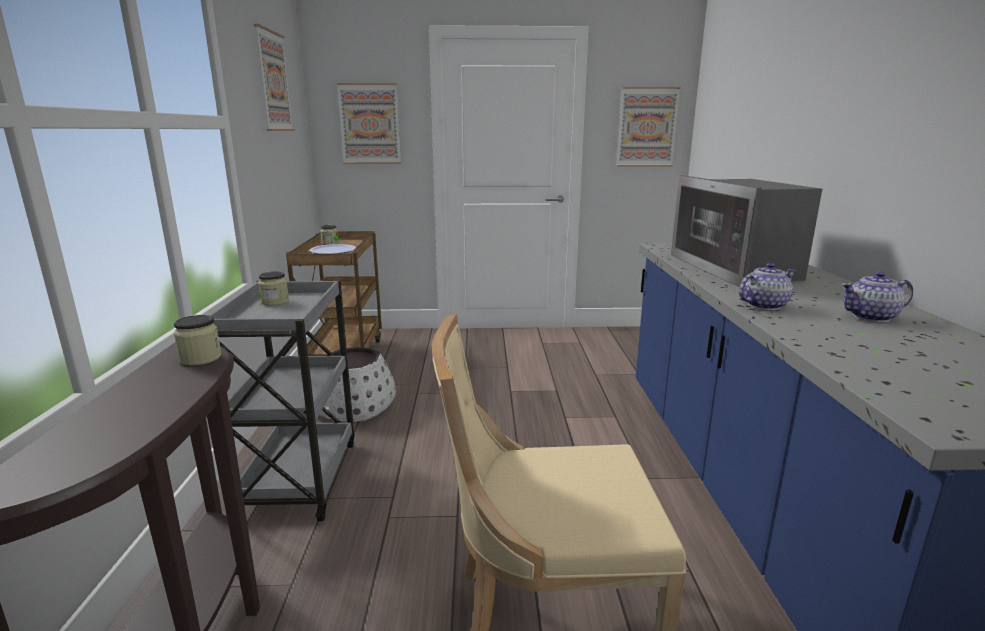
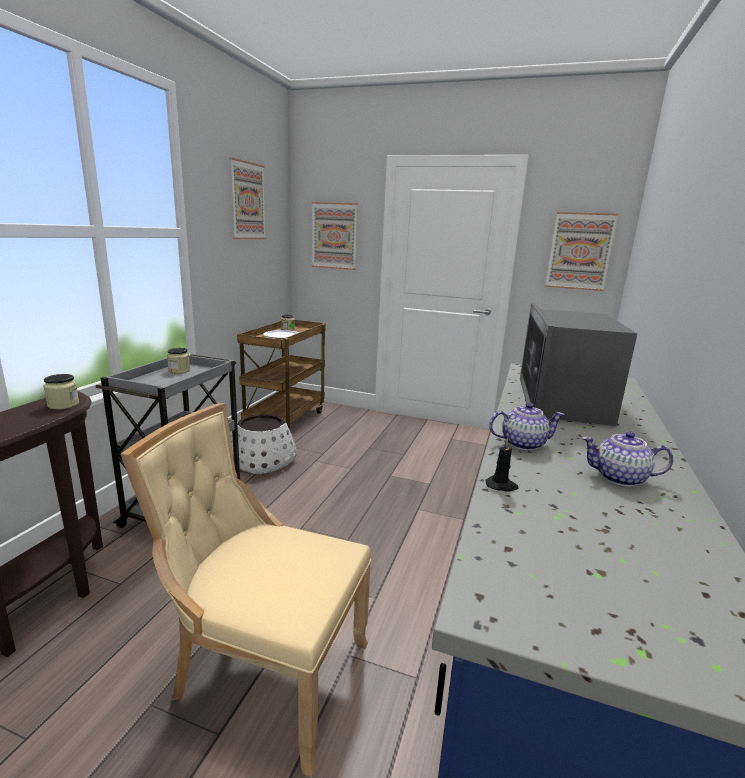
camera: 20 degrees right, 0 degrees up
(804, 339) = (501, 486): none -> black candle

